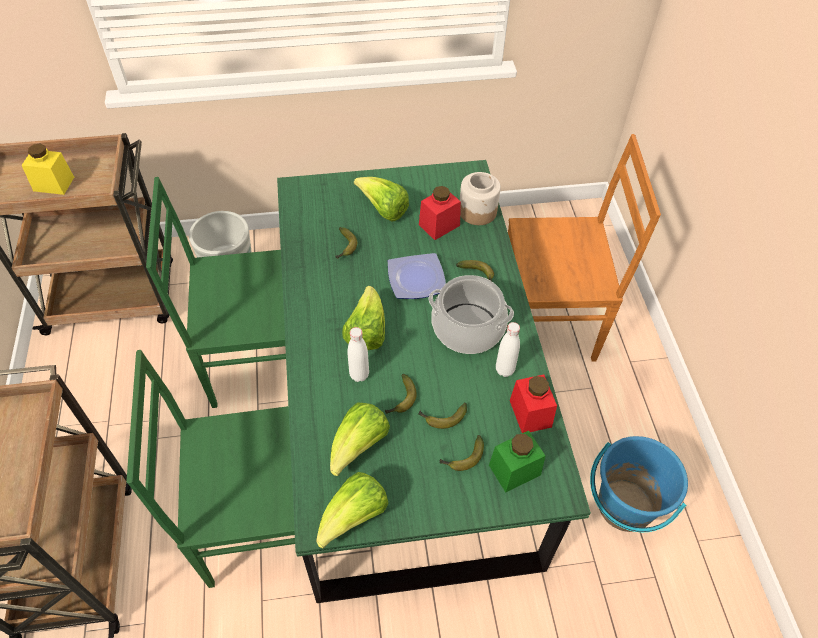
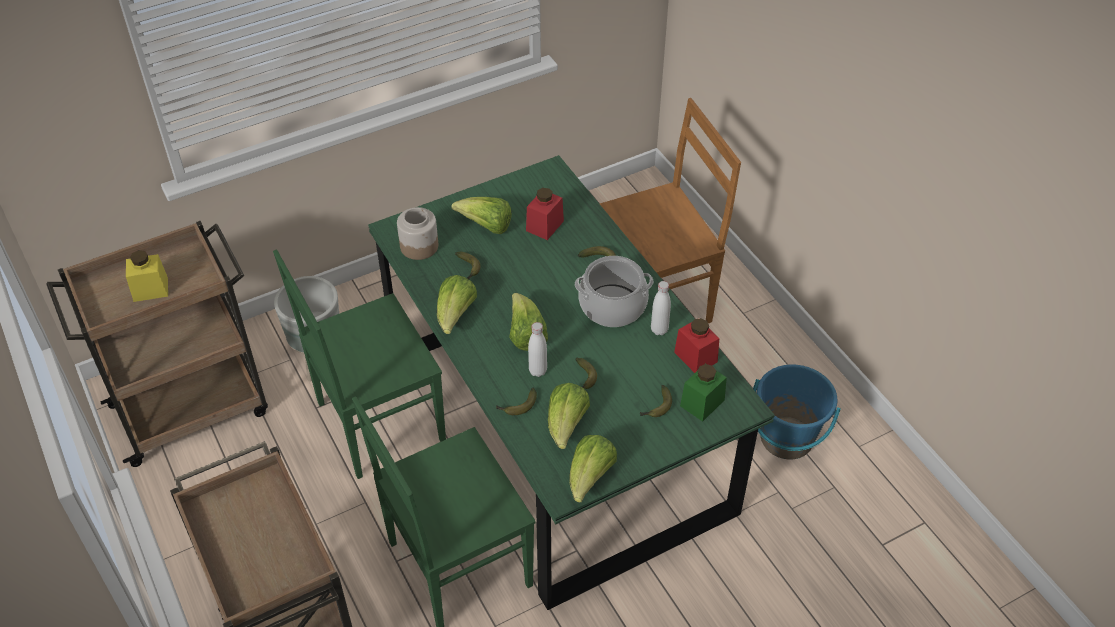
camera: 20 degrees left, 5 degrees down
(308, 291) = (455, 316): none -> lettuce
(417, 280) = (549, 278): plate -> none
(442, 418) = (625, 383): banana -> banana (517, 406)
(478, 211) = (574, 204): jar -> jar (419, 246)

